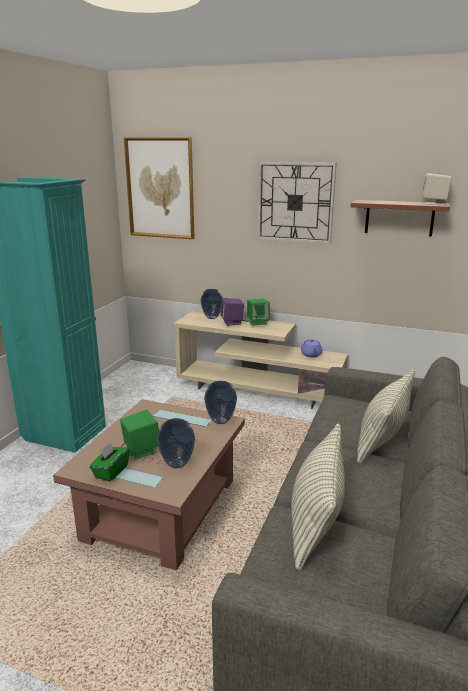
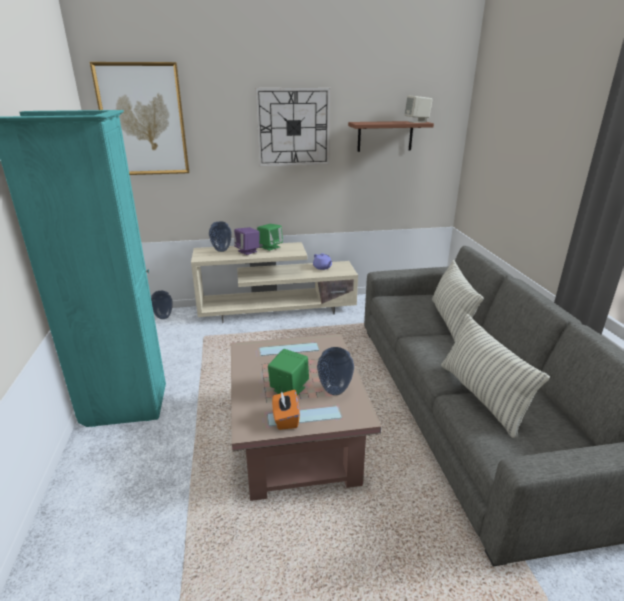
camera: 30 degrees left, 5 degrees up
(111, 471) = (285, 419): green tissue box -> orange tissue box
(220, 421) = (325, 341): vase -> vase (163, 317)

